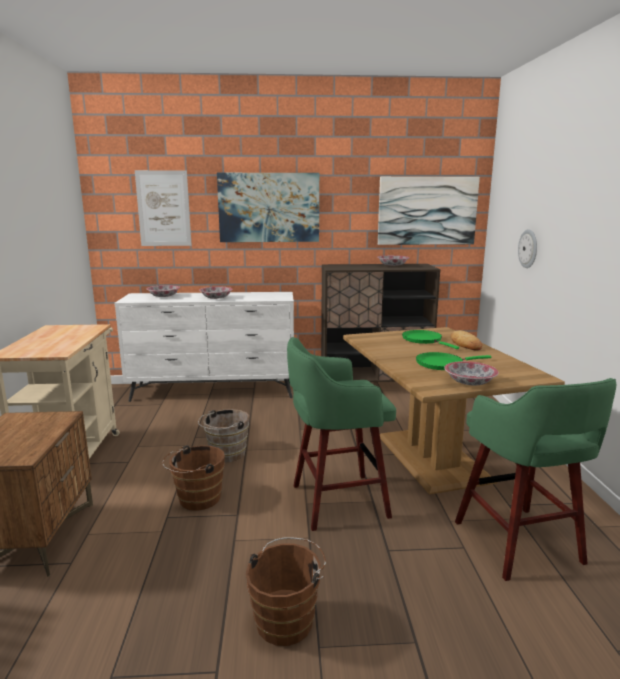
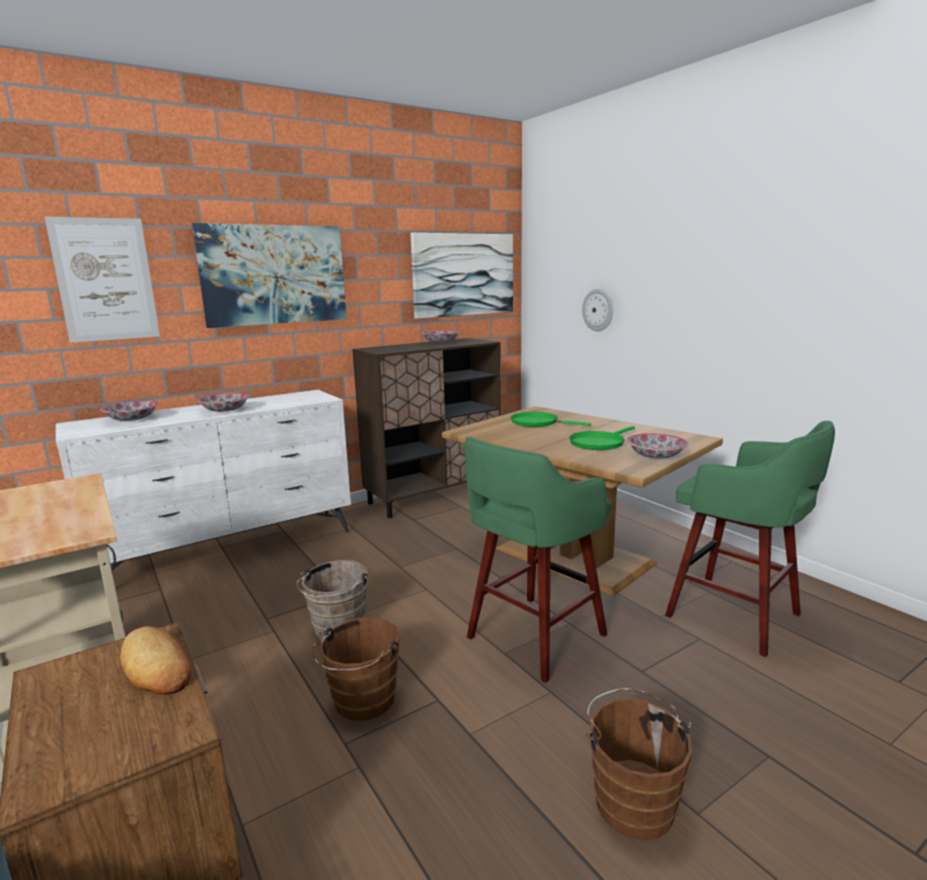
camera: 30 degrees left, 0 degrees up
(465, 344) = (582, 420): bread -> bread (157, 667)

